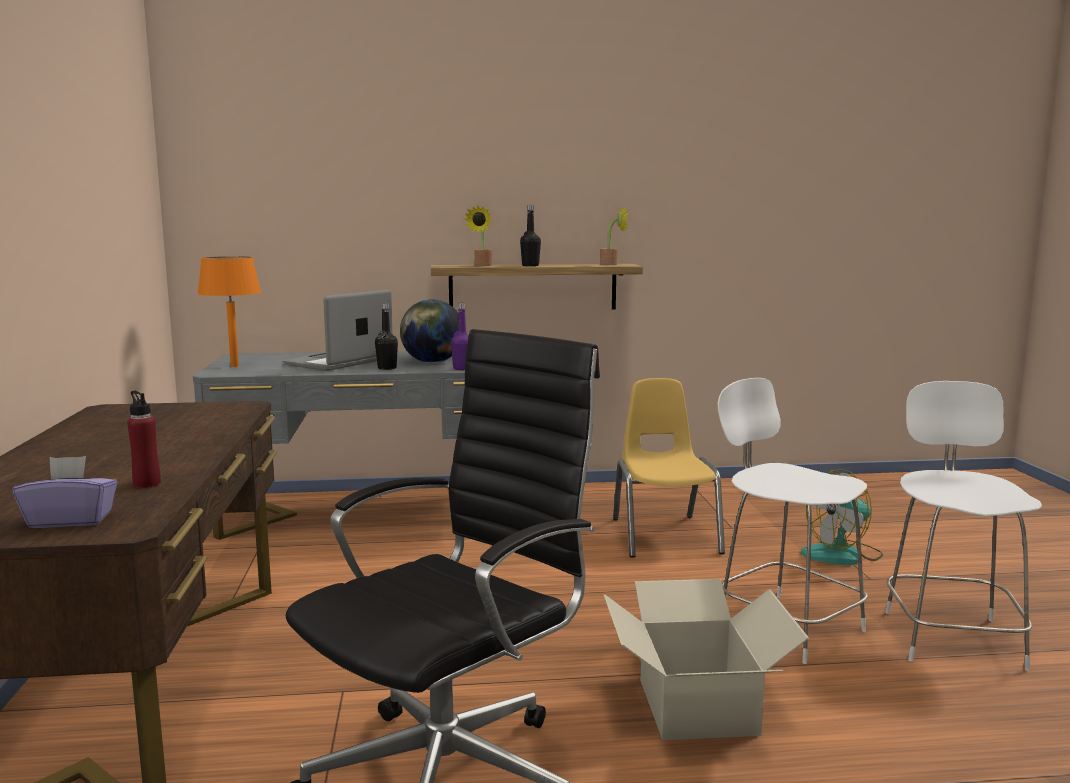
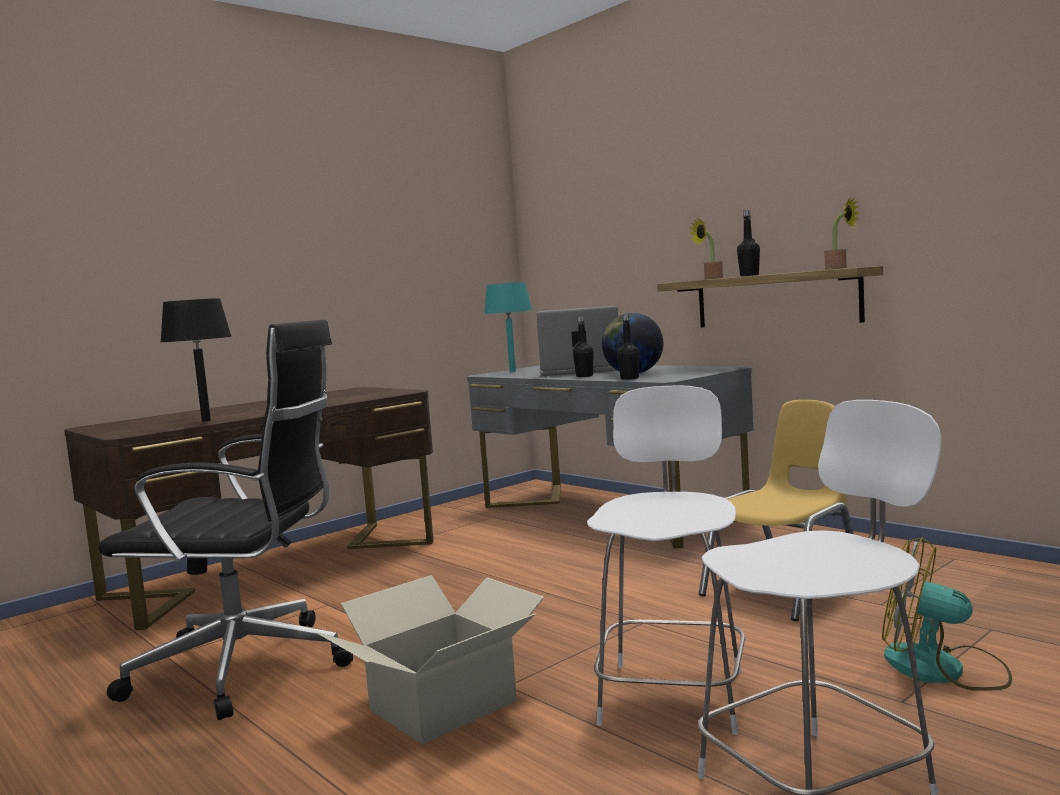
camera: 55 degrees right, 5 degrees down
(71, 520) = (131, 429): purple tissue box -> none
(147, 484) = (206, 420): red bottle -> black table lamp
(234, 366) = (512, 371): orange table lamp -> turquoise table lamp
(462, 368) = (629, 378): purple bottle -> black bottle

